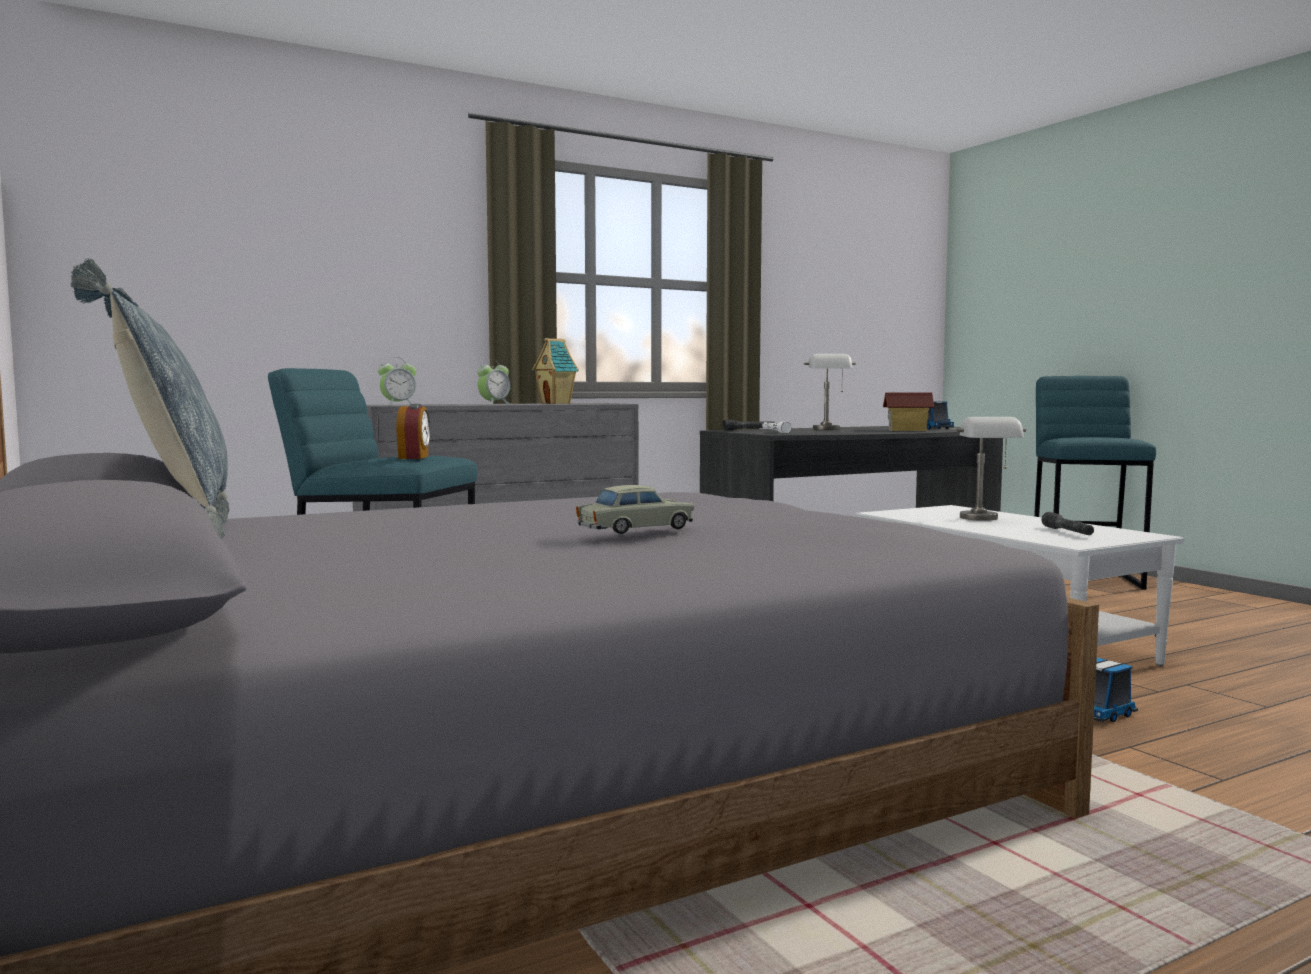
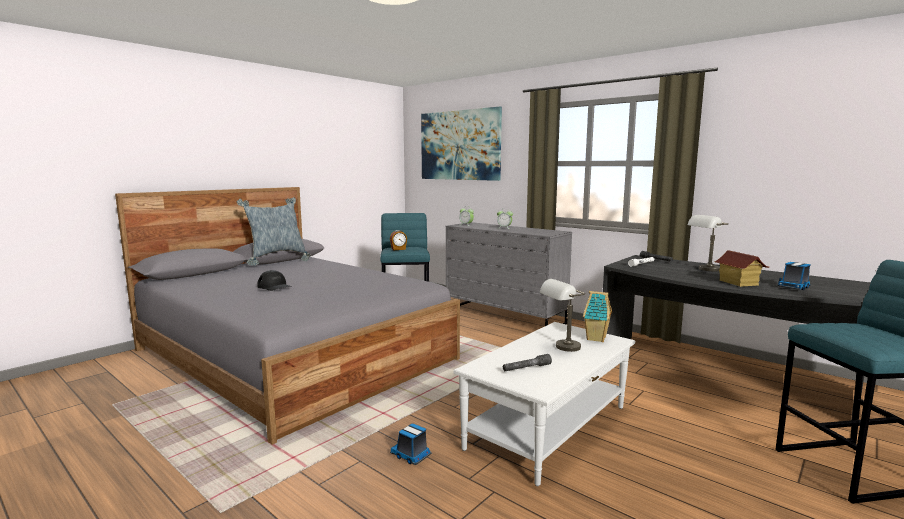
camera: 70 degrees right, 5 degrees up
(261, 210) = (459, 145): none -> picture
(556, 403) = (530, 230): toy house -> toy house (596, 339)
(635, 529) = (274, 286): beige toy car -> black cap

